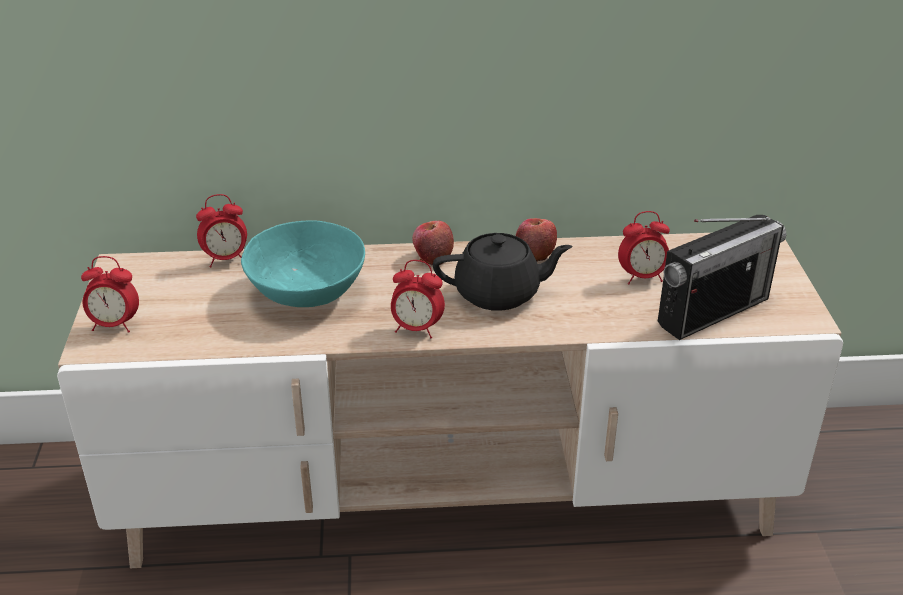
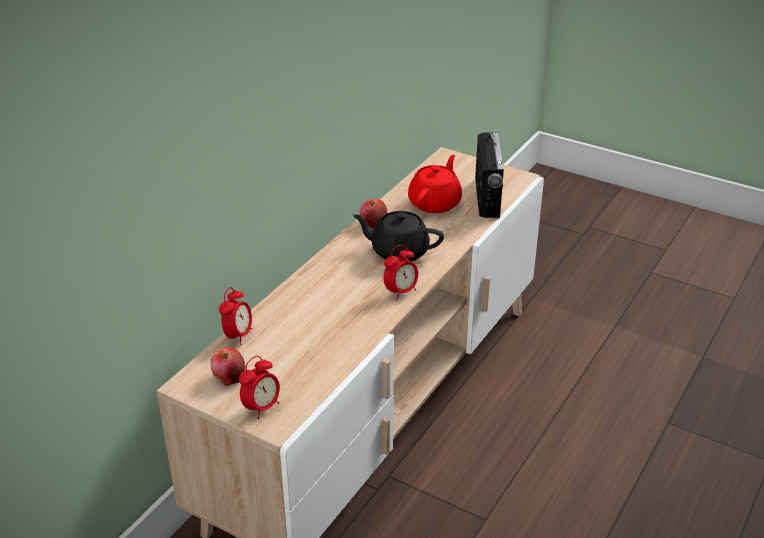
camera: 55 degrees left, 0 degrees up
(308, 292) = (317, 316): turquoise bowl -> none
(433, 256) = (334, 258): apple -> apple (229, 377)
(499, 294) = (398, 251): black teapot -> black teapot turned 105 degrees counterclockwise
(642, 277) = (435, 203): alarm clock -> red teapot

